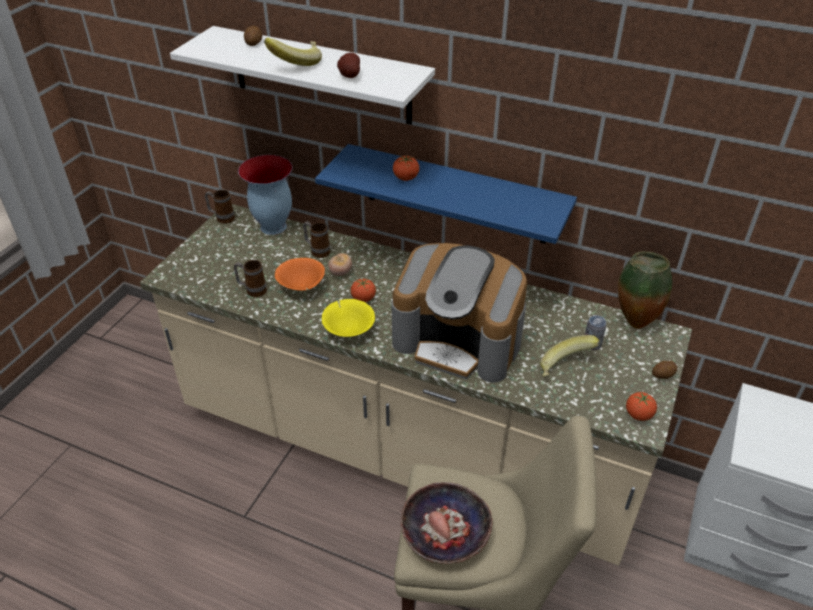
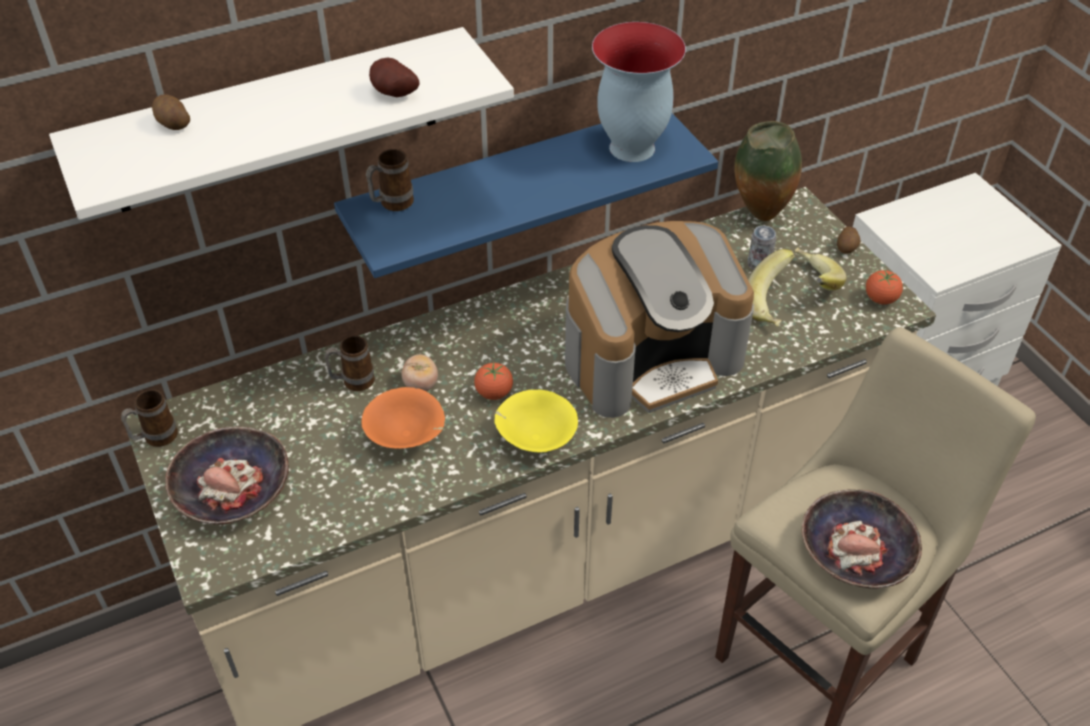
camera: 50 degrees left, 5 degrees up
(216, 255) = (233, 488): none -> bowl
(252, 290) = (354, 489): mug -> mug (391, 204)
(272, 226) = (244, 397): vase -> vase (631, 148)
(296, 63) = (292, 116): banana -> banana (811, 283)
(406, 178) = (476, 199): tomato -> none

